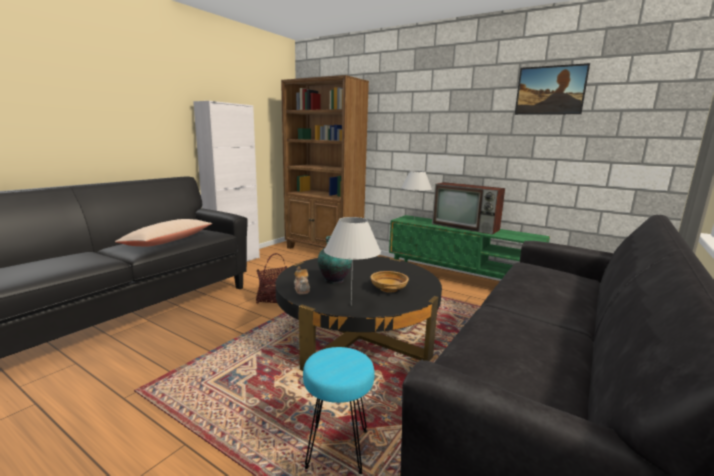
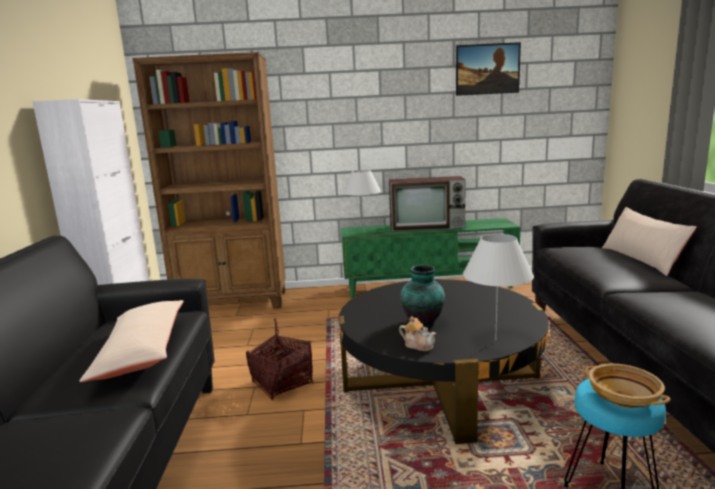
camera: 35 degrees left, 0 degrees up
(389, 289) = (487, 311): beige bowl -> beige bowl (624, 399)
(593, 295) = (642, 259): none -> beige pillow

